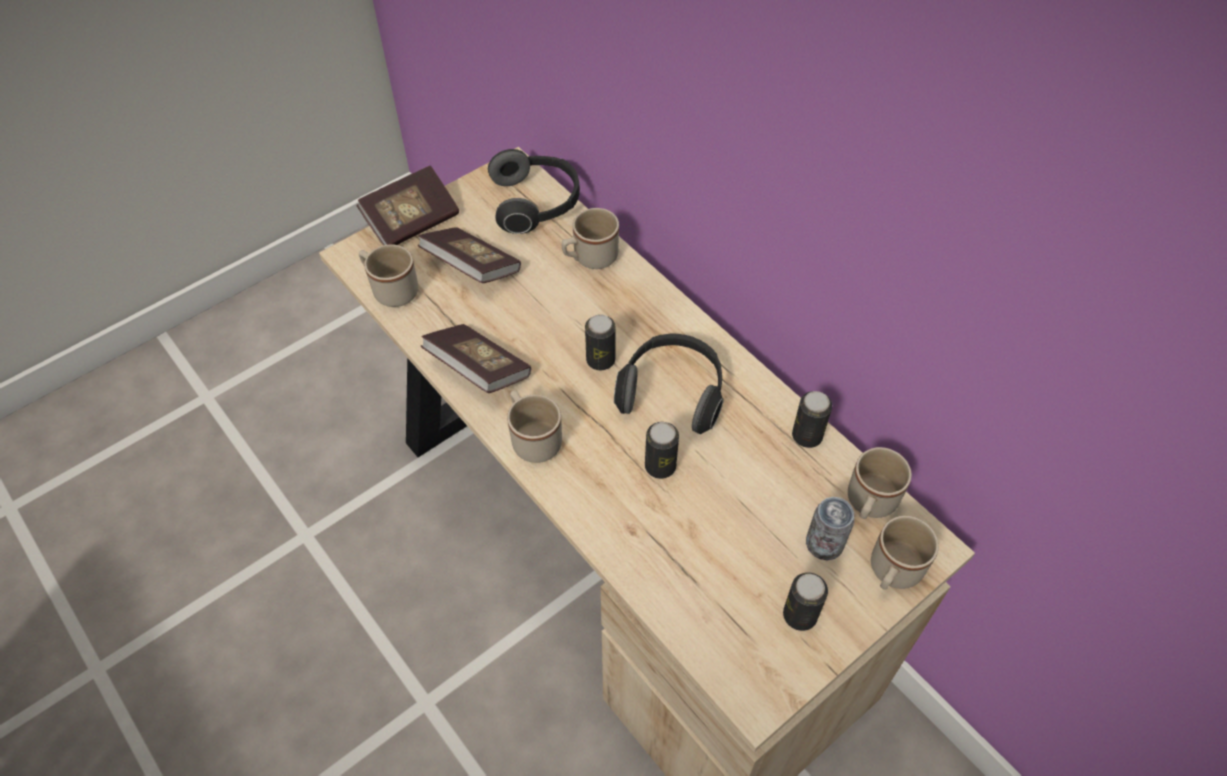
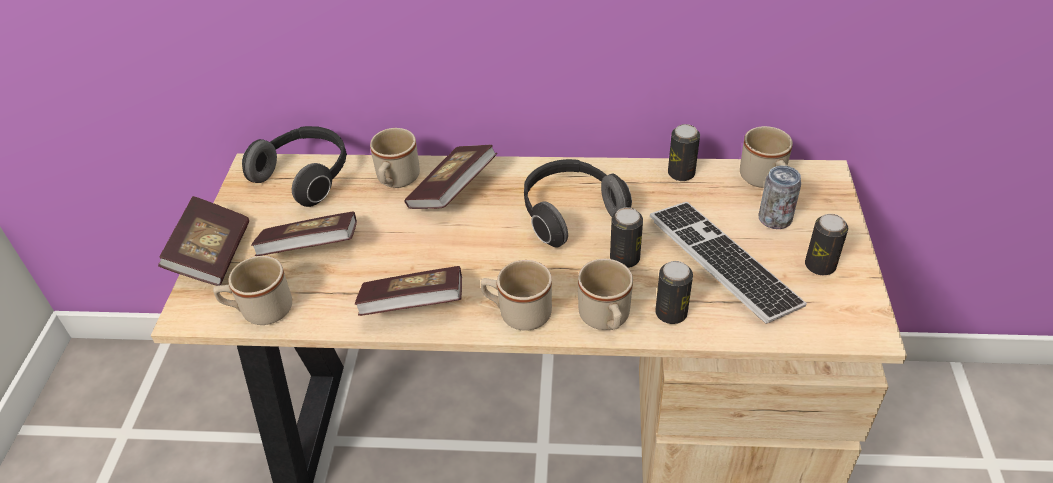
camera: 45 degrees left, 10 degrees down
(600, 360) = (494, 232): can -> can (671, 313)
(615, 301) = (452, 192): none -> book
(728, 538) = (723, 262): none -> keyboard
(892, 573) = (827, 203): beige mug -> beige mug (606, 320)

